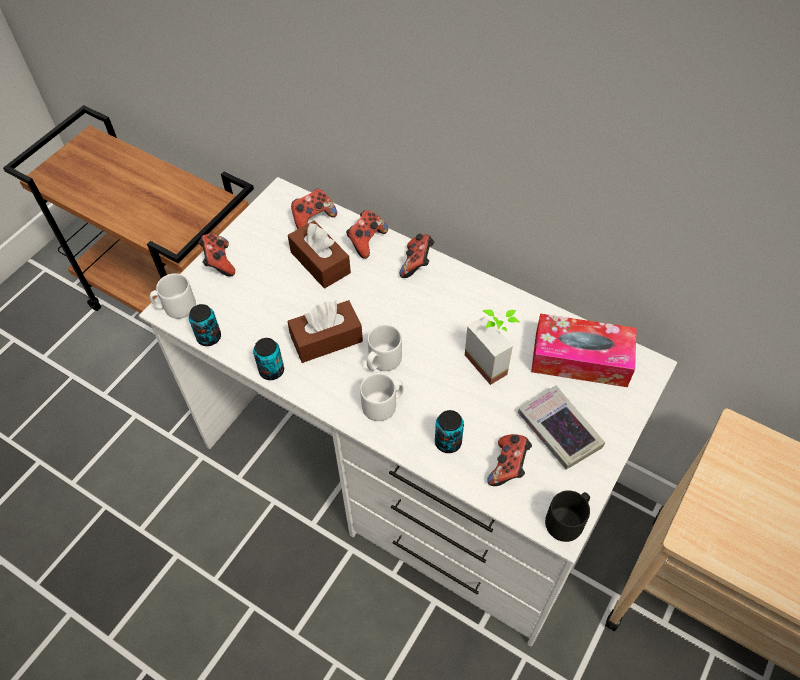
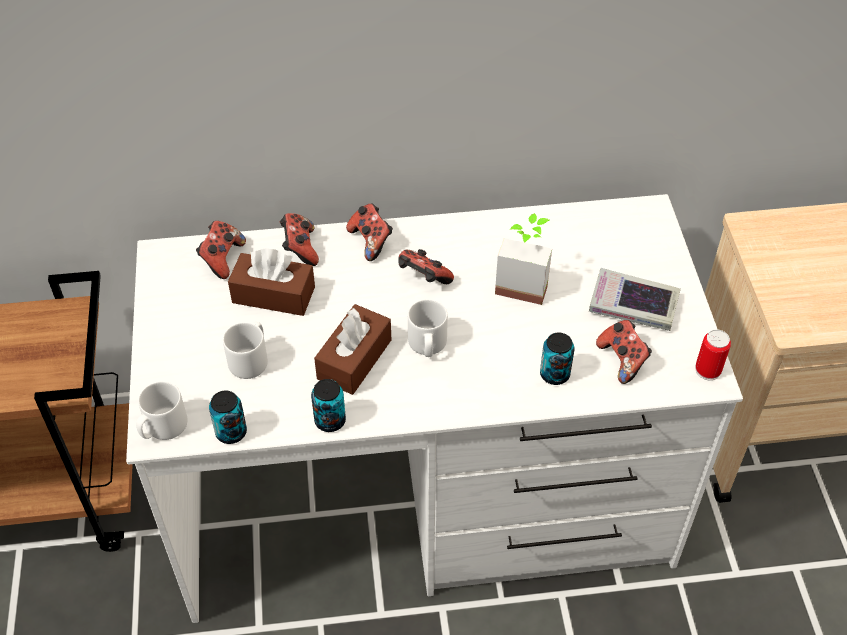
camera: 40 degrees left, 5 degrees down
(219, 263) = (164, 358): game controller -> game controller (423, 279)
(383, 405) = (467, 381): white mug -> white mug (251, 360)
(567, 521) = (707, 370): black mug -> can
(580, 359) = (593, 237): tissue box -> none

